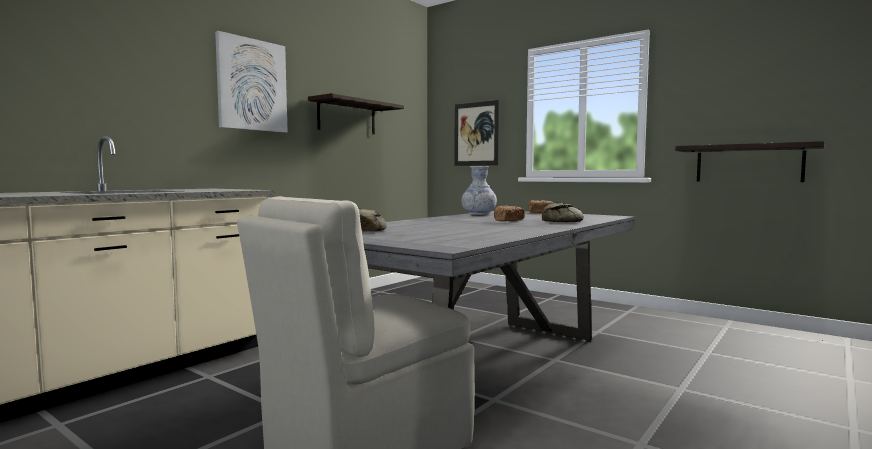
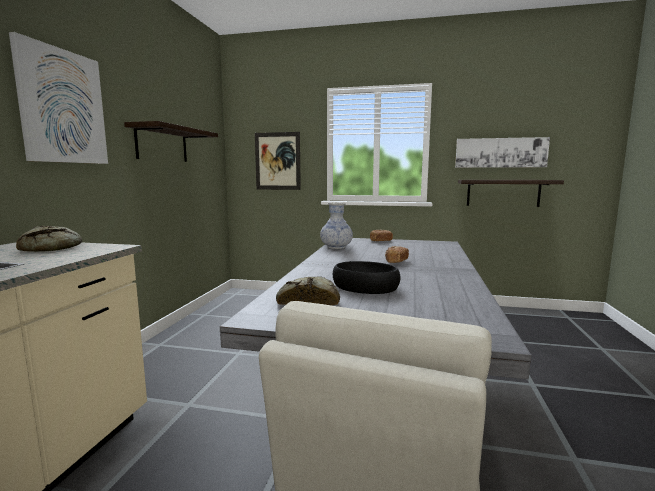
camera: 25 degrees left, 5 degrees up
(428, 228) = (364, 287): none -> black bowl
(563, 221) = (434, 256): bread -> bread (54, 247)
(743, 110) = (500, 153): none -> picture

